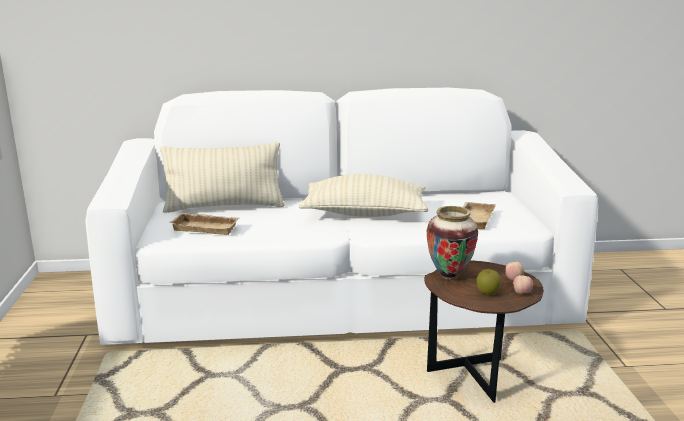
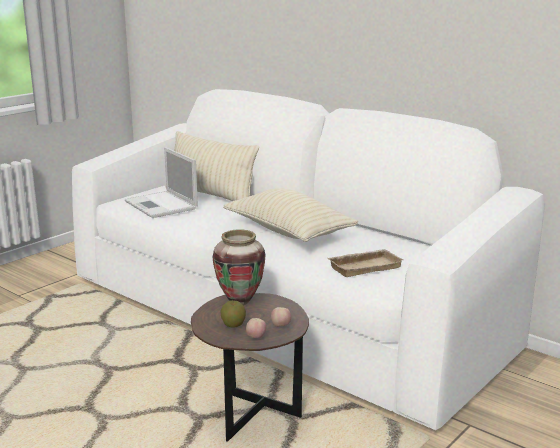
camera: 45 degrees right, 0 degrees up
(207, 227) = (162, 205): beige tray -> laptop

